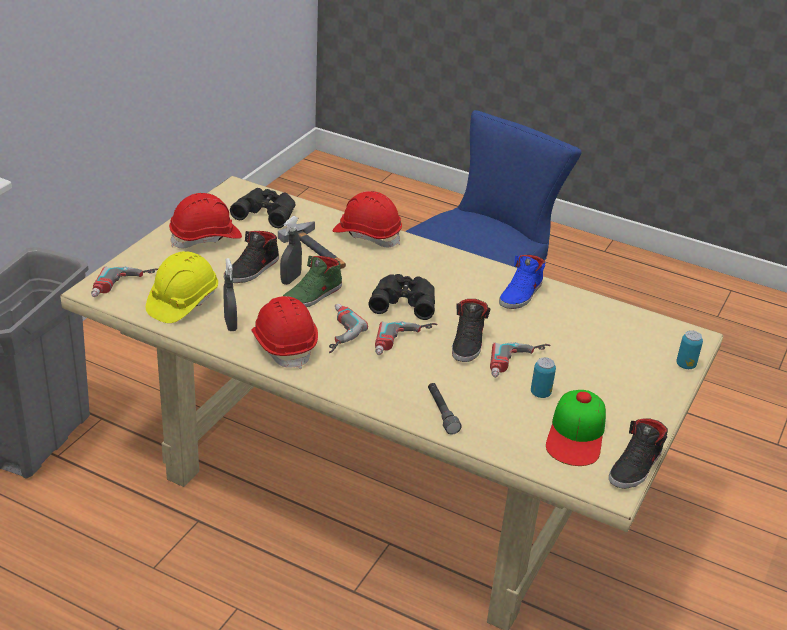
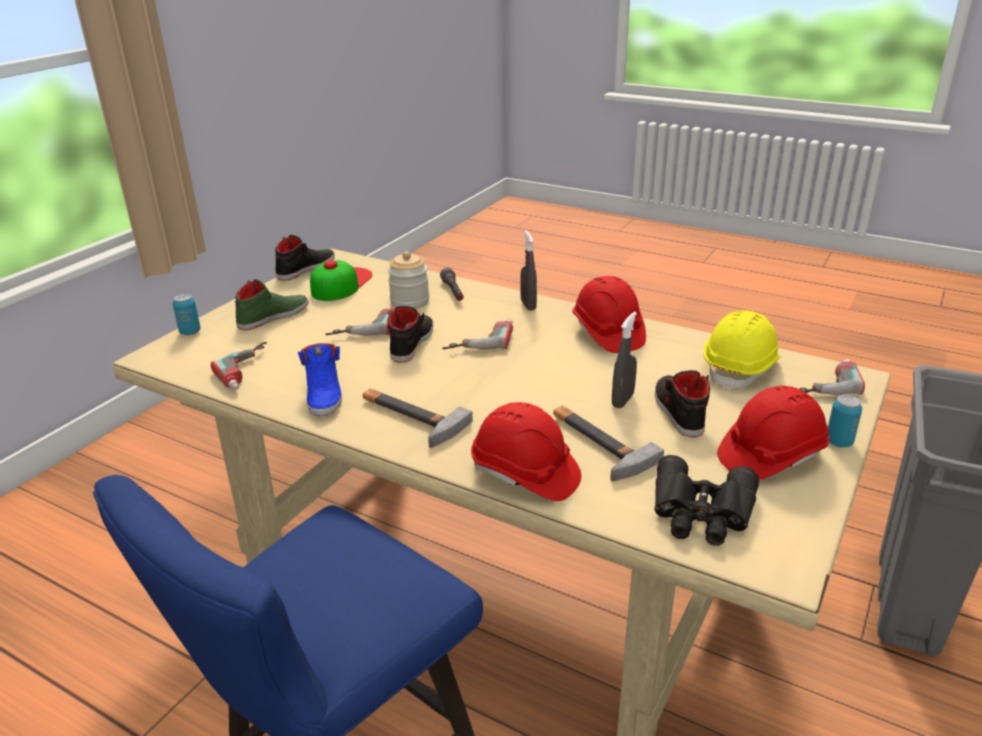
camera: 175 degrees left, 5 degrees down
(230, 324) = (672, 349): grey spray bottle -> grey spray bottle (528, 305)
(252, 270) = (677, 410): black shoe -> black shoe turned 45 degrees counterclockwise
(312, 296) = (589, 382): green shoe -> green shoe (273, 316)
(334, 332) = (557, 346): power drill -> power drill (250, 371)
(404, 300) = (476, 381): black binoculars -> none
(450, 273) = (408, 417): none -> hammer
(486, 398) = (410, 301): none -> jar
(521, 294) = (324, 394): blue shoe -> blue shoe turned 135 degrees clockwise
(540, 393) = (356, 307): can -> can (839, 442)

